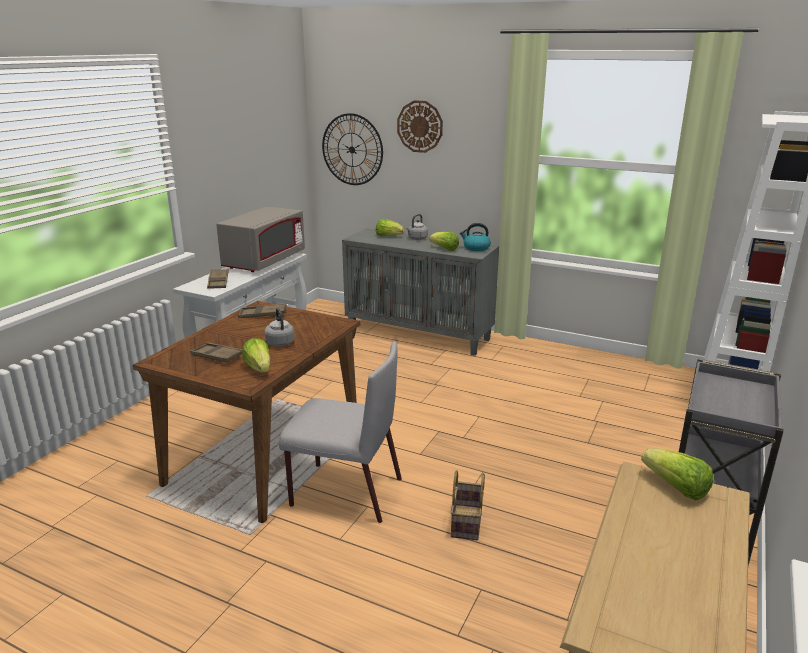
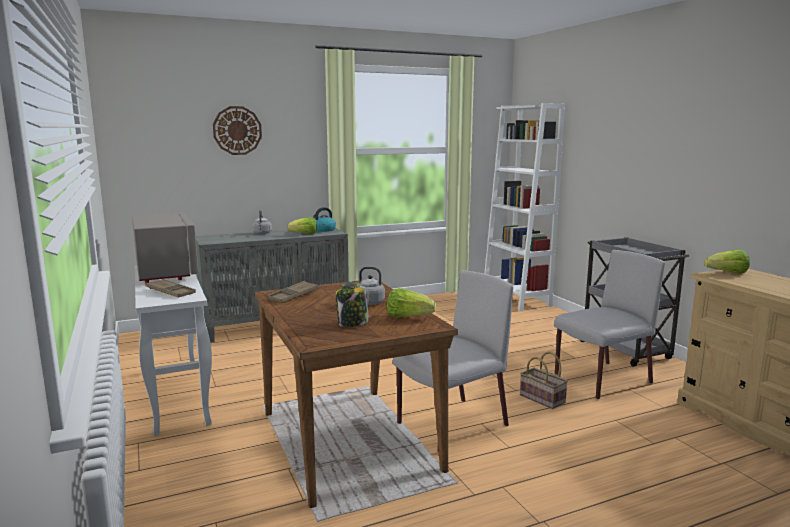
camera: 50 degrees left, 10 degrees down
(217, 356) = (352, 323): brown tray -> jar
(352, 149) = (158, 159): wall clock -> none
(388, 236) = (234, 236): lettuce -> none
(575, 547) = (601, 380): none -> grey chair

